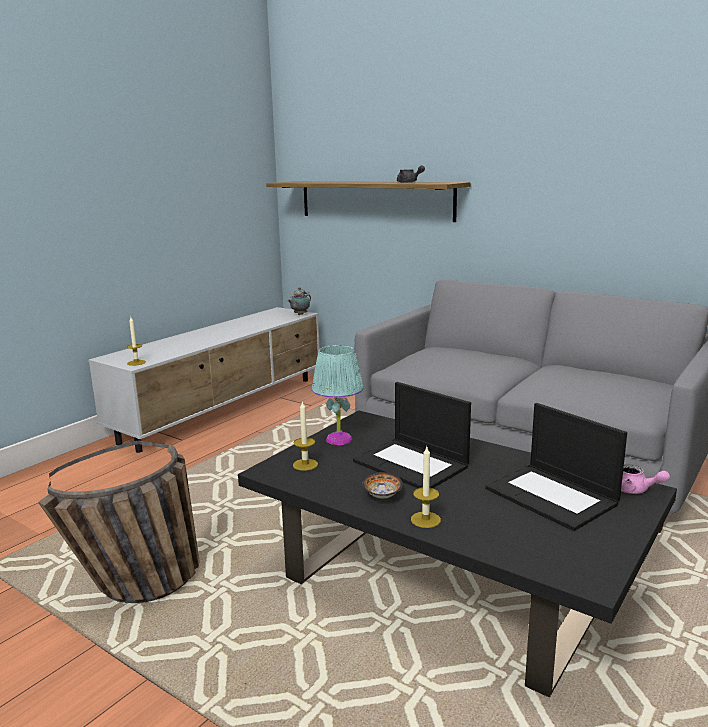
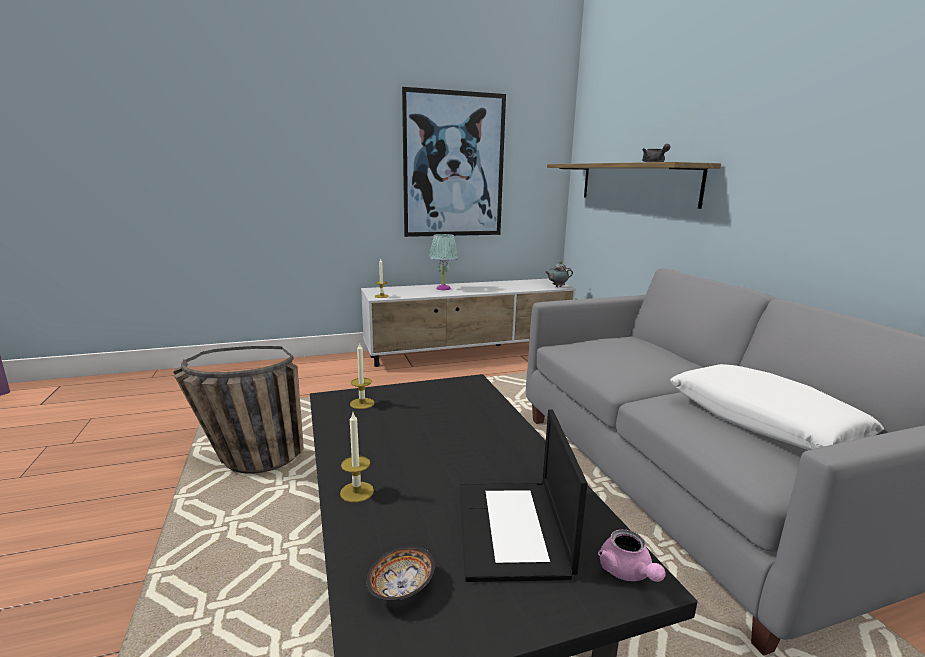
camera: 35 degrees right, 0 degrees up
(169, 192) = (453, 166): none -> picture
(338, 439) = (422, 392): turquoise table lamp -> turquoise table lamp (443, 288)
(383, 495) = (367, 453): bowl -> bowl (403, 587)
(412, 464) = (439, 436): laptop -> none
(599, 382) = (762, 421): none -> white pillow

